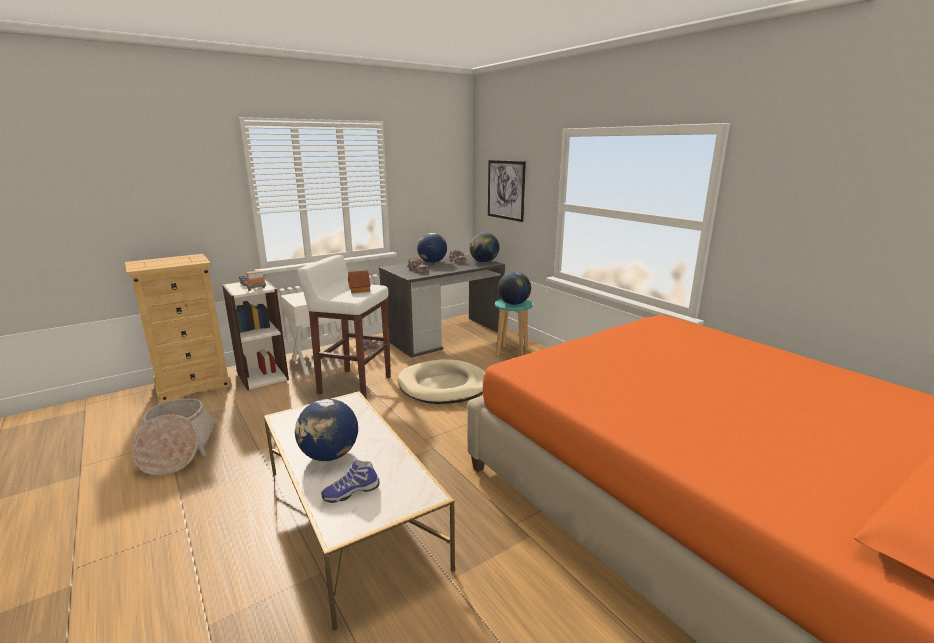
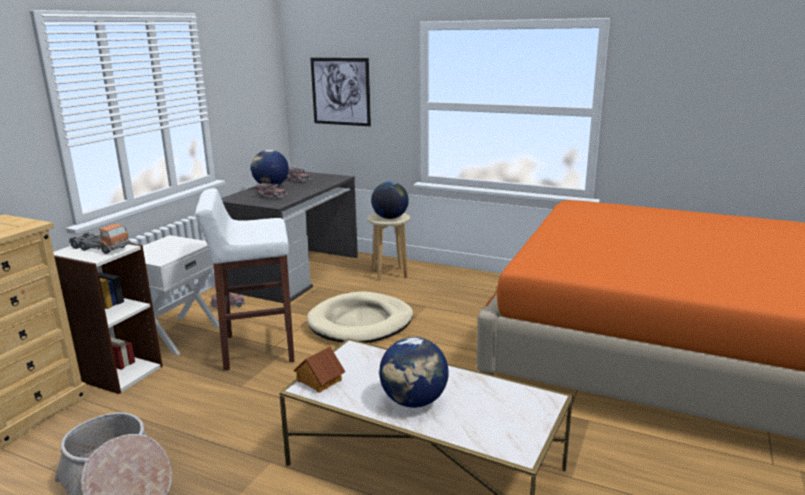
camera: 30 degrees left, 0 degrees up
(351, 492) = (482, 421): shoe -> none
(359, 289) = (260, 227): toy house -> toy house (319, 380)
(484, 262) = (329, 177): globe -> none
(512, 353) = (390, 274): turquoise stool -> beige stool

